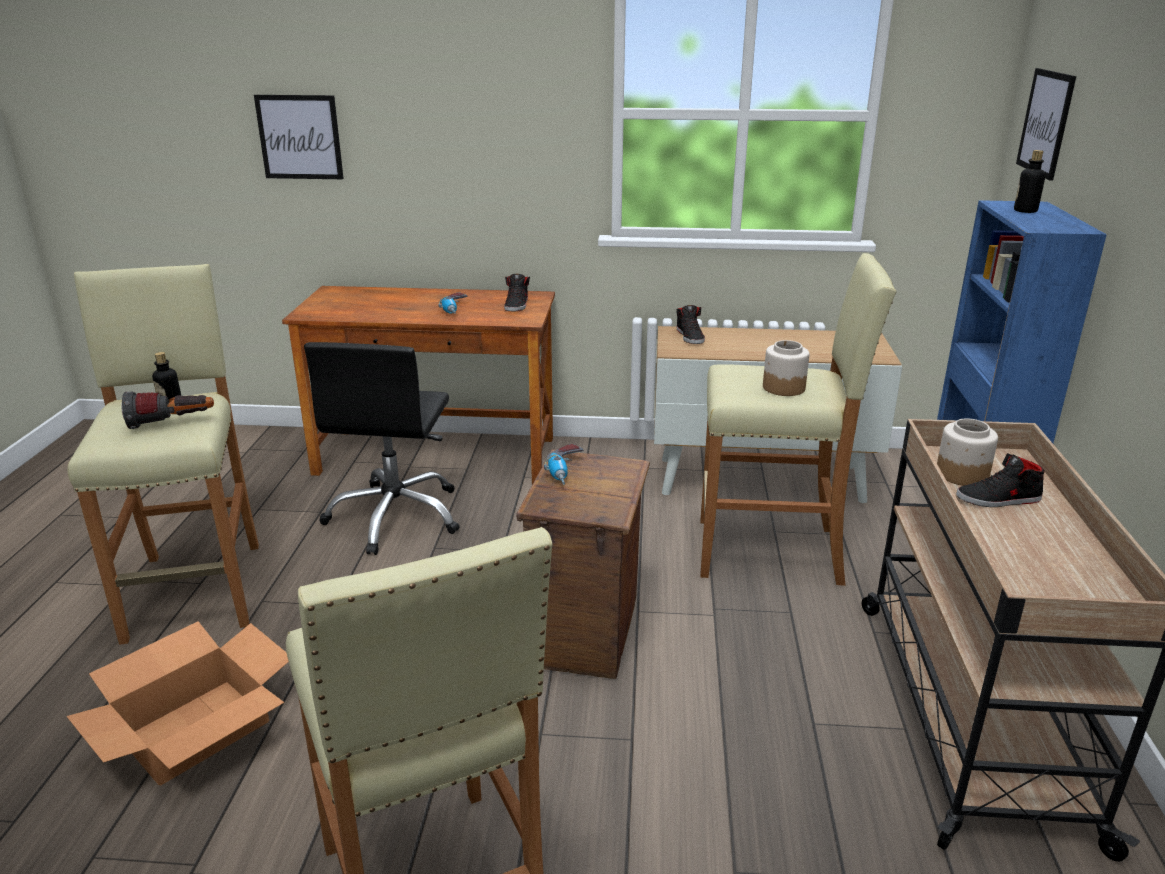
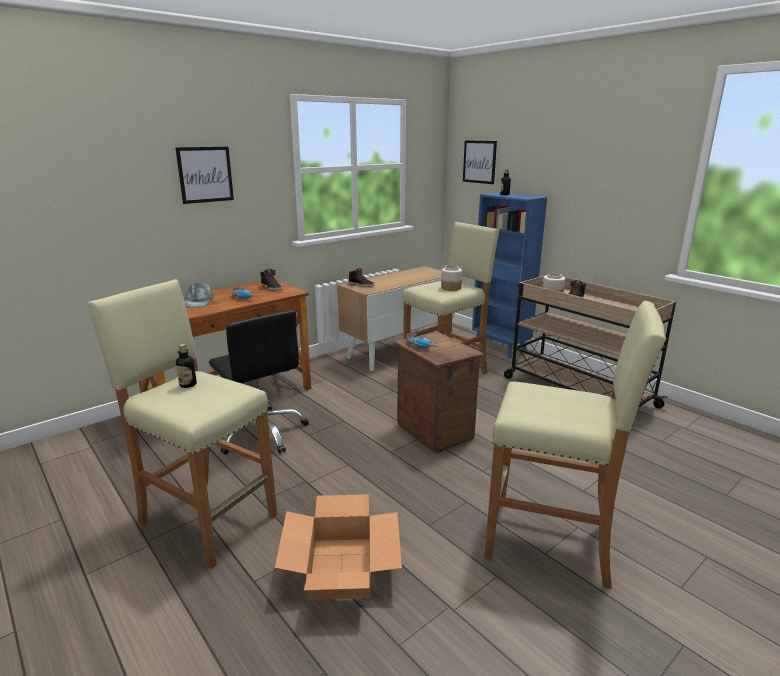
camera: 45 degrees left, 5 degrees down
(172, 424) = (213, 390): flashlight -> none
(299, 137) = (96, 201): picture -> picture (205, 174)
(397, 301) = (198, 302): none -> grey cap

